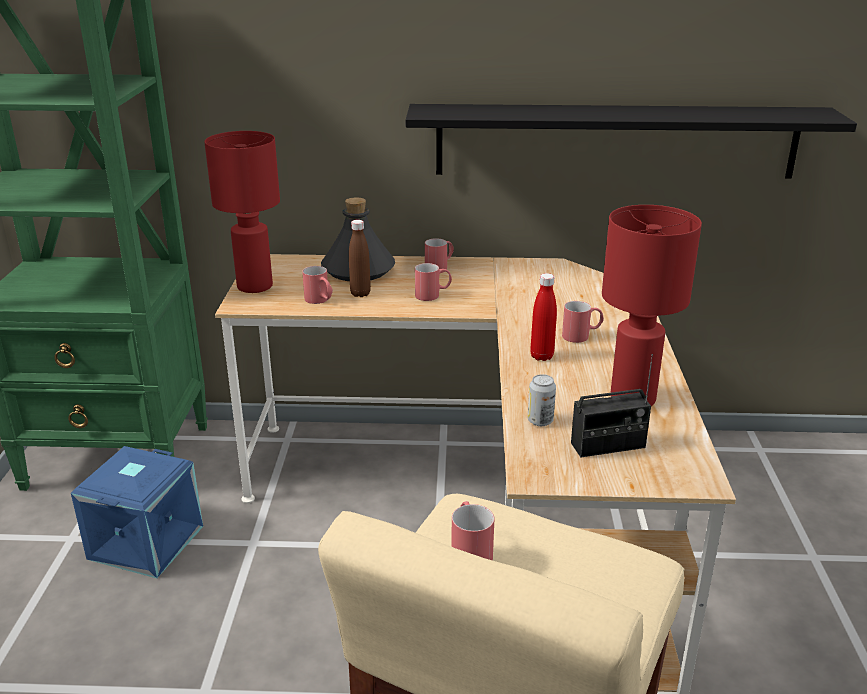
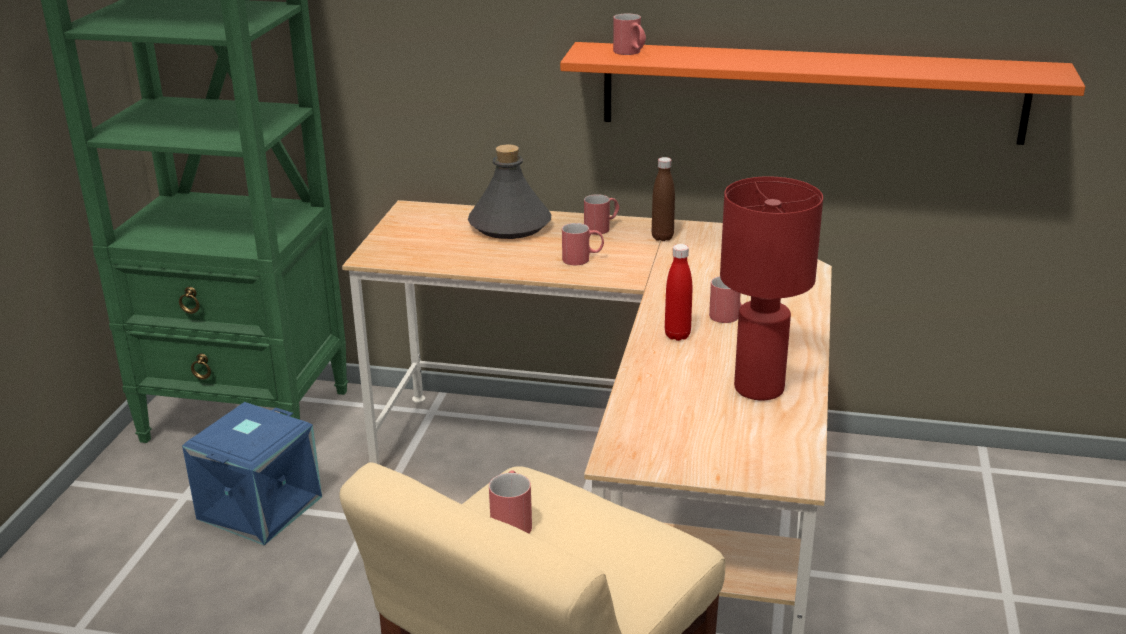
camera: 10 degrees right, 0 degrees up
(255, 286) = (392, 237): red table lamp -> none
(320, 301) = (457, 258): red mug -> red mug (630, 53)
(360, 294) = (503, 253): brown bottle -> brown bottle (662, 237)
(540, 421) = (647, 404): can -> none
(608, 445) = (710, 435): radio -> none
(615, 141) = (810, 92): black shelf -> orange shelf

